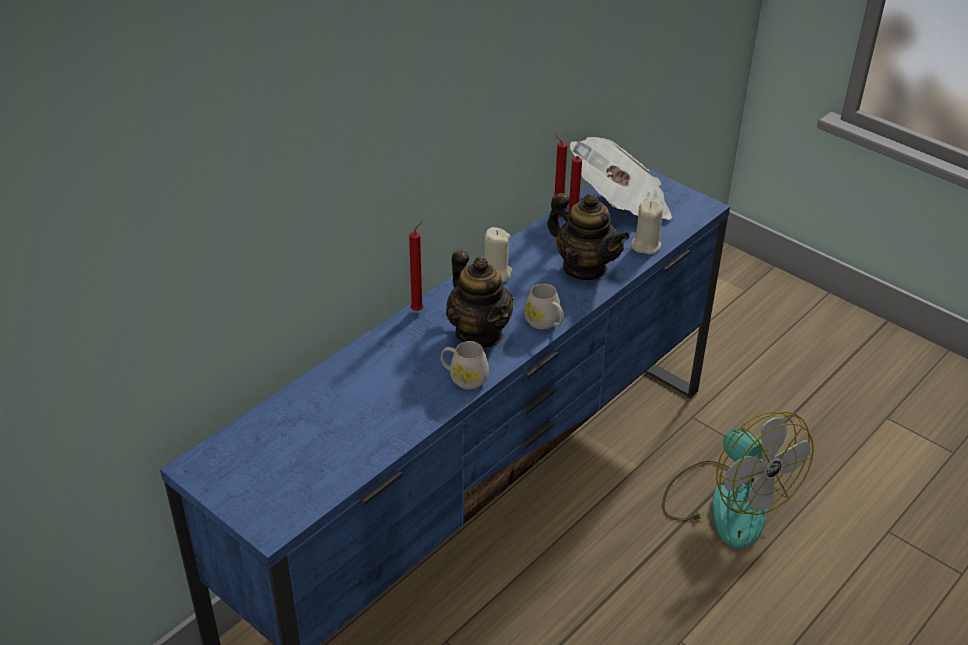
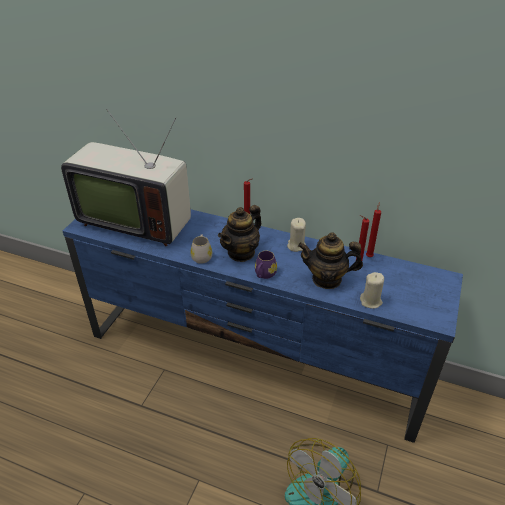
camera: 70 degrees right, 0 degrees up
(307, 442) = (135, 220): none -> television
(545, 323) = (264, 275): white mug -> purple mug
(584, 268) = (327, 279): teapot -> teapot turned 75 degrees clockwise
(621, 203) = (408, 280): newspaper -> none

